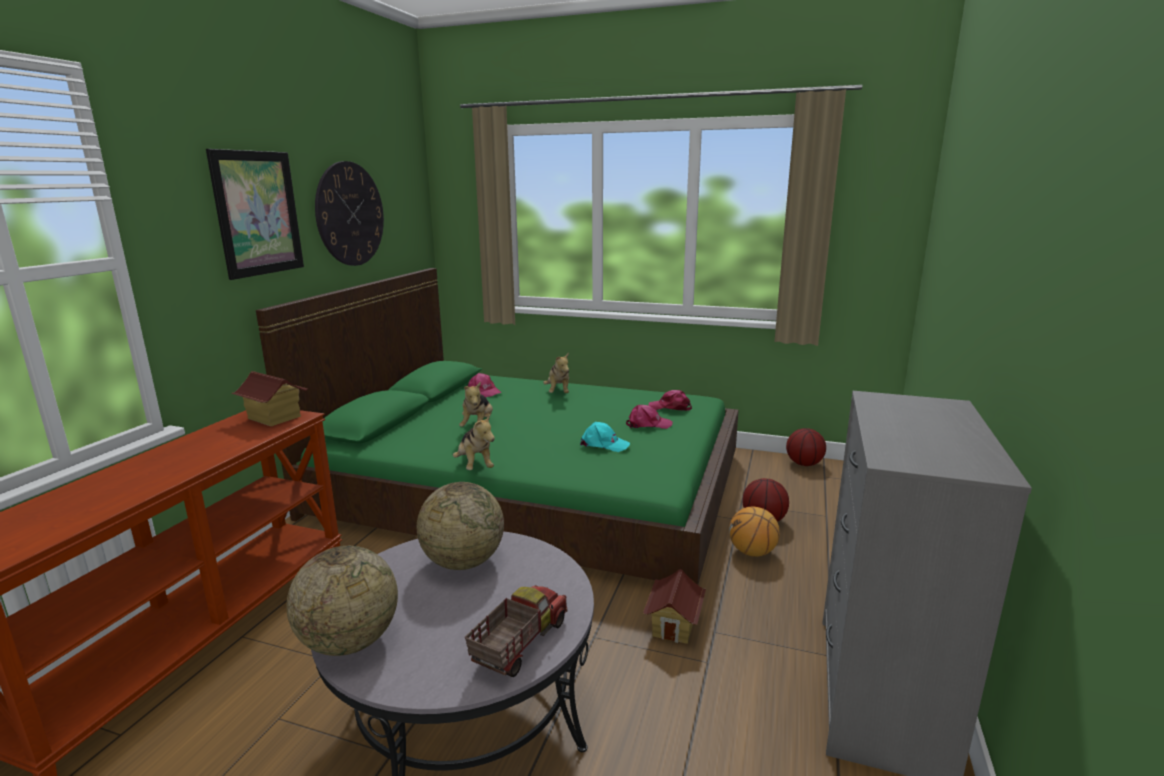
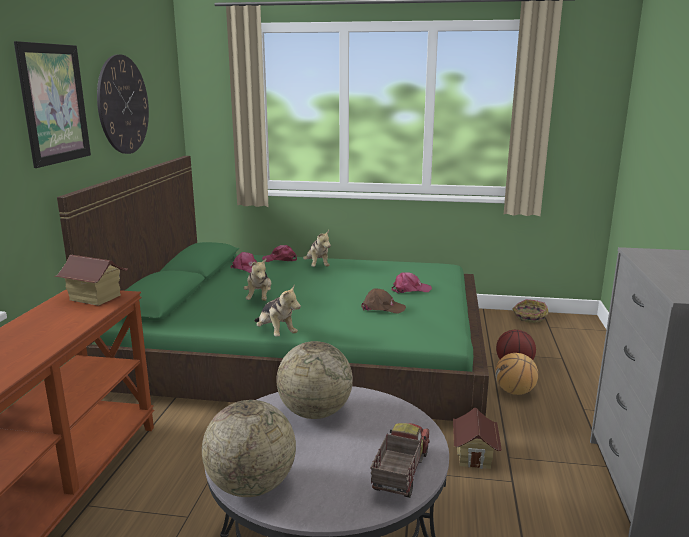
camera: 10 degrees left, 0 degrees up
(604, 444) = (382, 308): turquoise cap -> brown cap
(670, 407) = (422, 274): pink cap -> pink cap (280, 259)
(804, 464) = (529, 317): basketball -> basket

